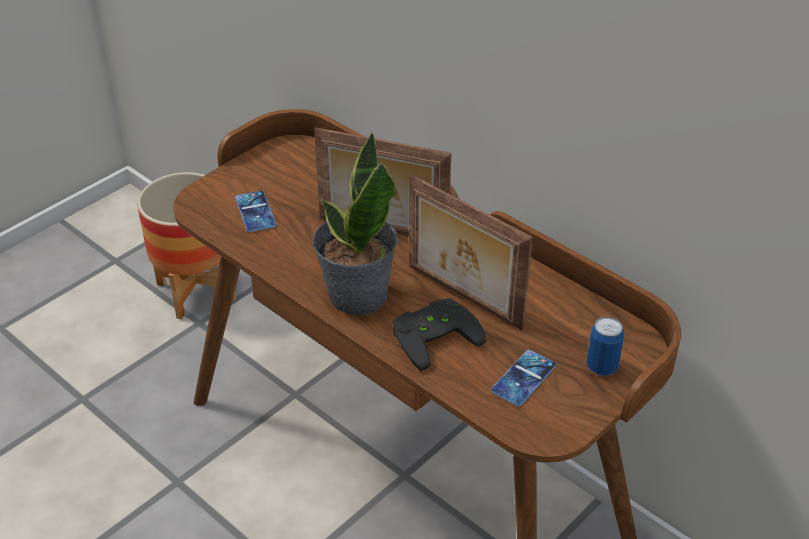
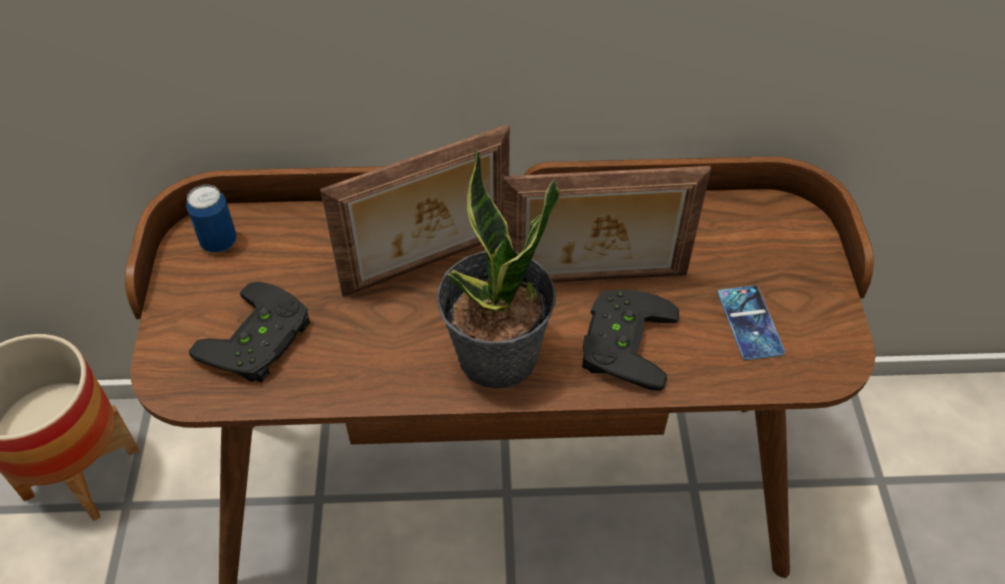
camera: 45 degrees left, 10 degrees up
(255, 212) = (260, 342): phone -> black game controller
(601, 367) = (790, 259): can -> can (219, 242)

